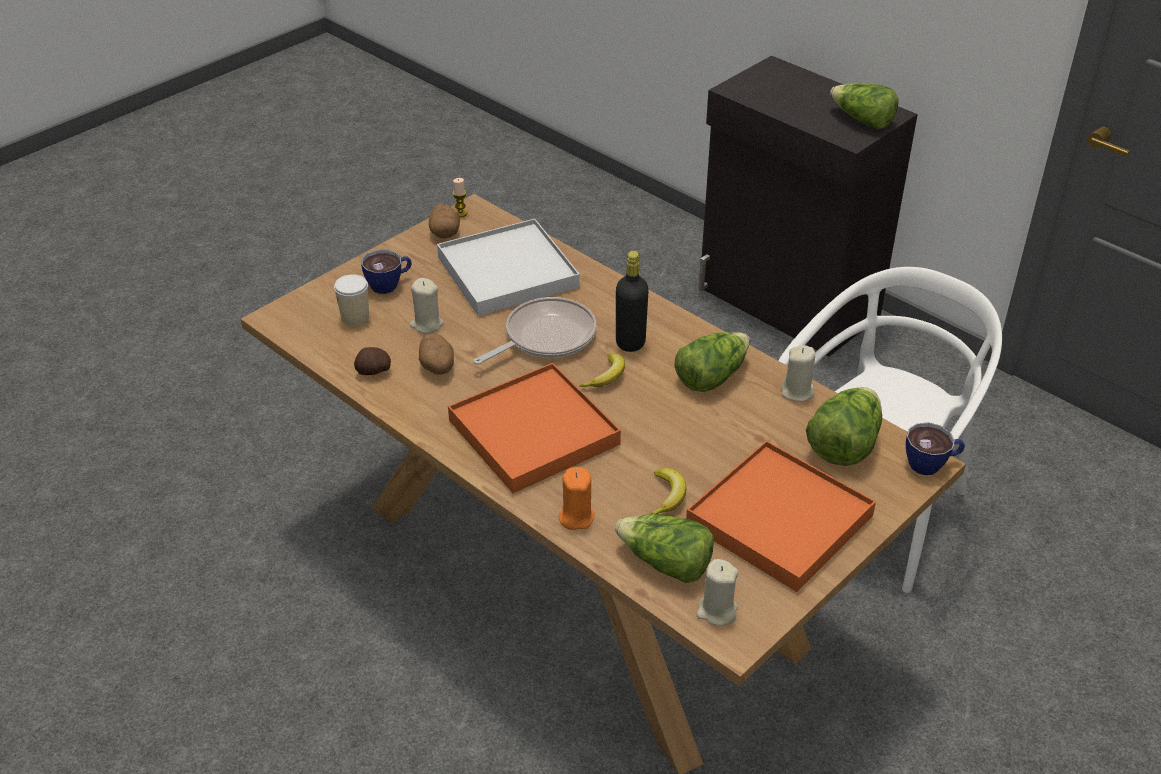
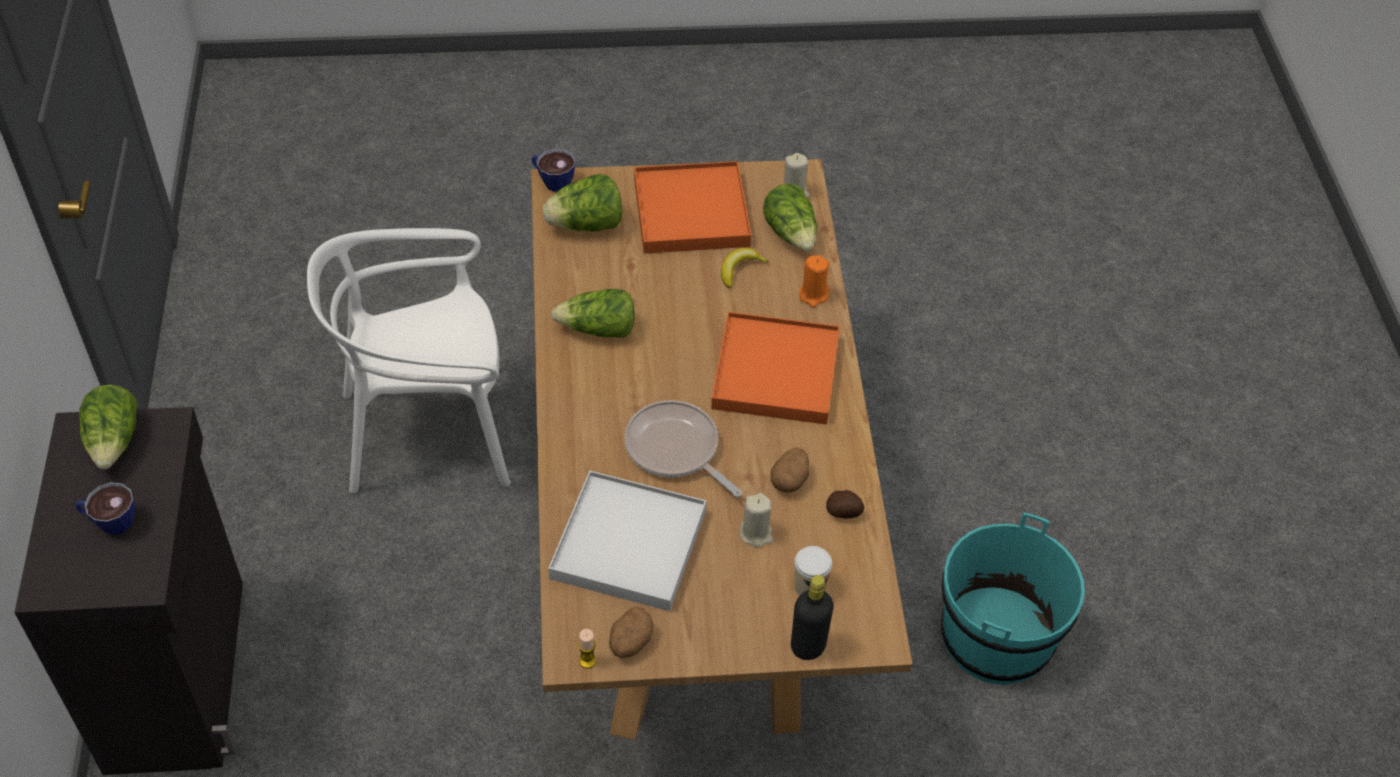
camera: 140 degrees left, 10 degrees up
(263, 672) = (996, 636): none -> turquoise bucket
(390, 284) = (744, 608): cup -> cup (110, 521)
(545, 337) = (675, 450): frying pan -> frying pan turned 45 degrees clockwise
(607, 377) = (672, 381): banana -> none
(630, 343) = (618, 398): black bottle -> black bottle (808, 646)
(797, 391) = (558, 278): beige candle -> none

